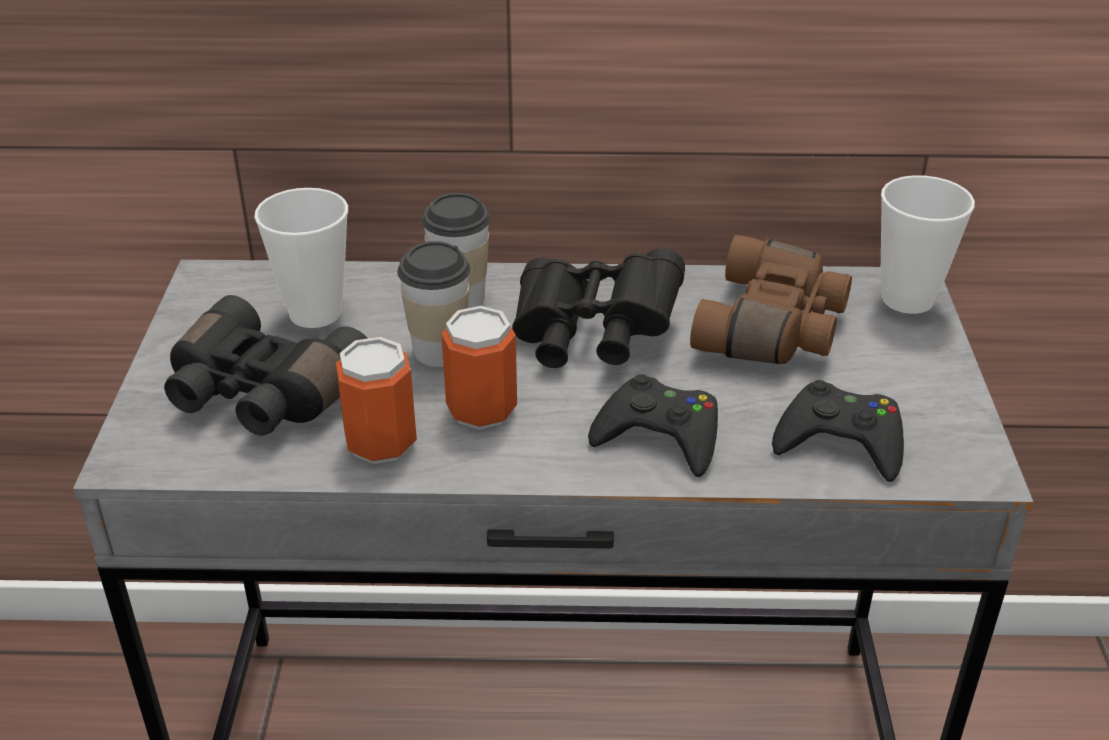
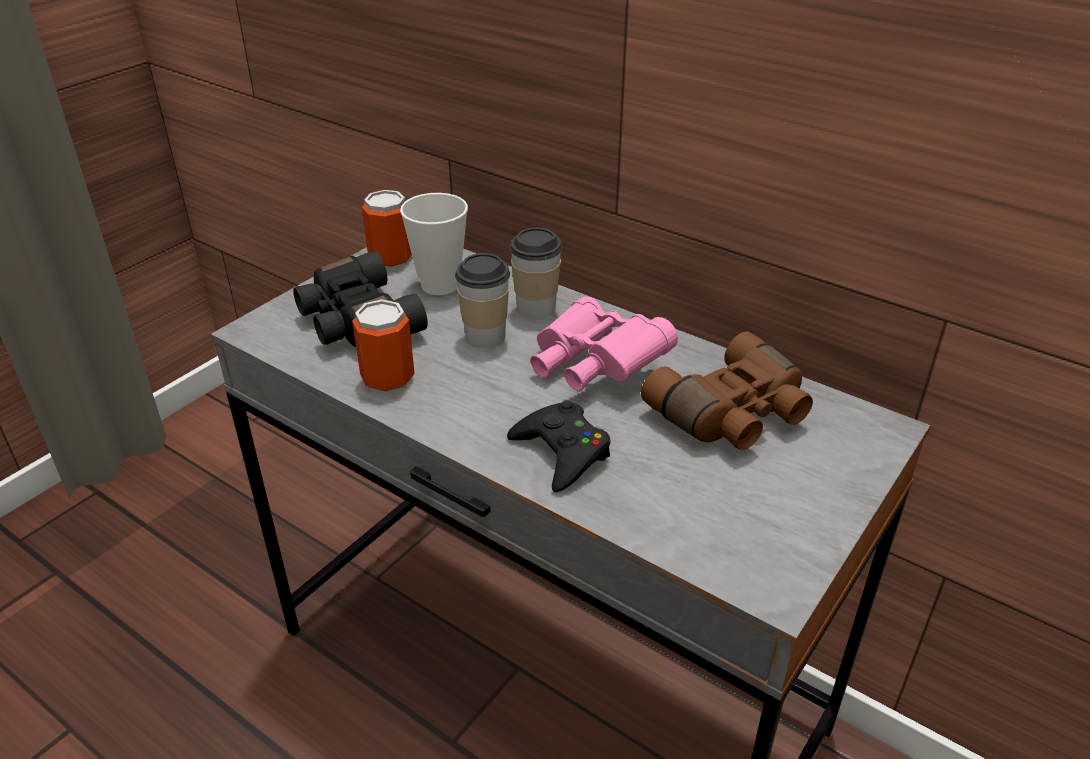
camera: 35 degrees right, 0 degrees up
(481, 409) = (468, 384): can -> can (391, 258)
(592, 336) = (593, 367): black binoculars -> pink binoculars
(840, 441) = (688, 517): black game controller -> none
(907, 299) = (870, 438): cup -> none

